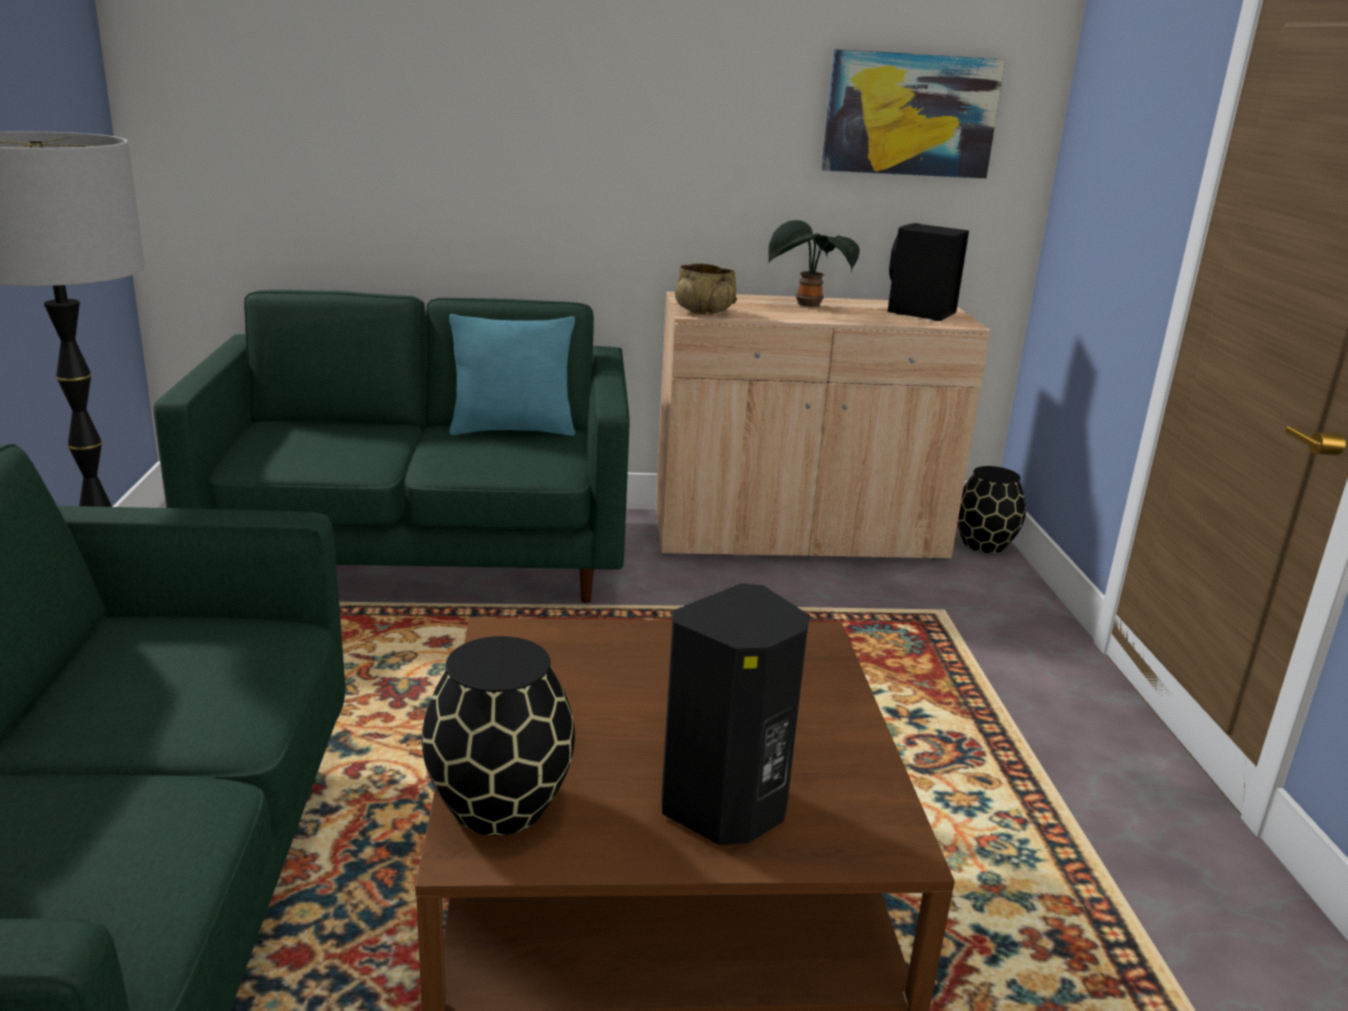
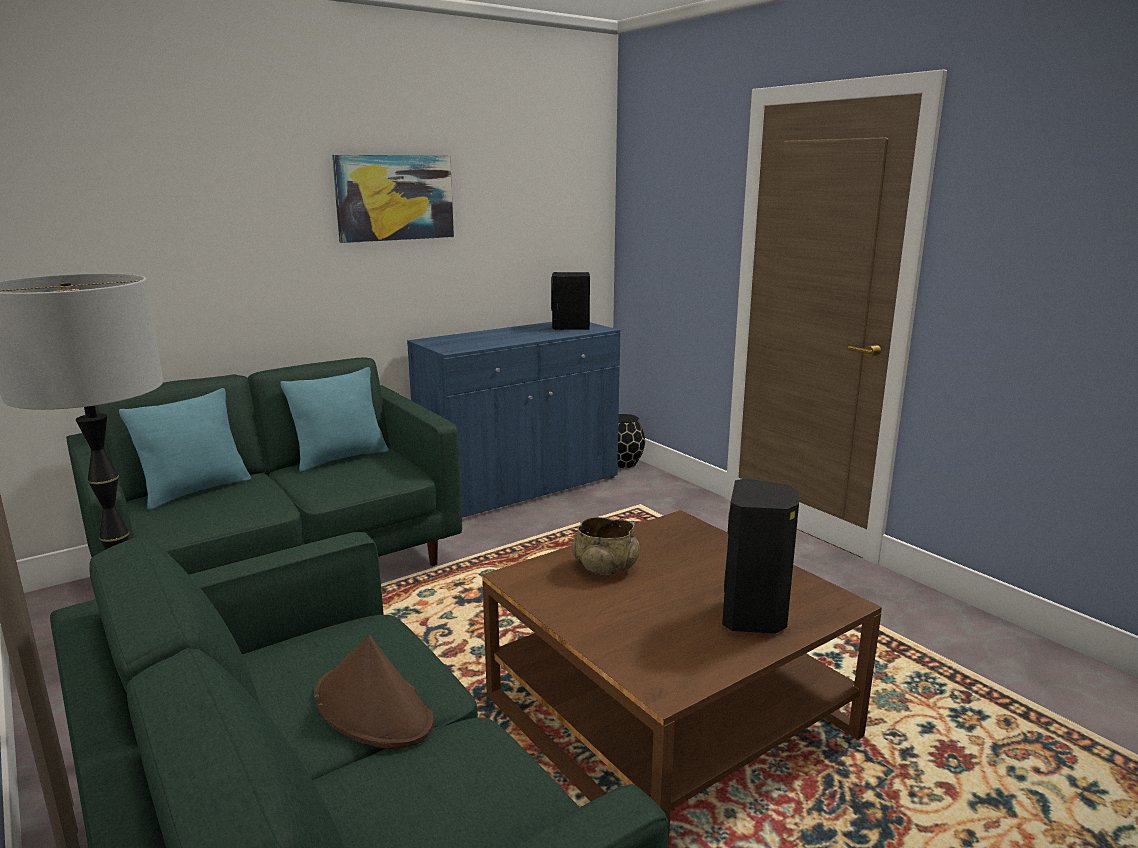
camera: 30 degrees left, 5 degrees down
(157, 725) = (373, 709): none -> brown hat
(325, 428) = (196, 491): none -> turquoise pillow
(501, 805) = (648, 661): black vase -> none
(703, 311) = (453, 348): beige bowl -> beige bowl (605, 567)
(798, 537) = (520, 488): beige cabinet -> blue cabinet
(805, 305) = (504, 334): potted plant -> none
(910, 115) = (537, 205): picture -> picture (394, 198)

